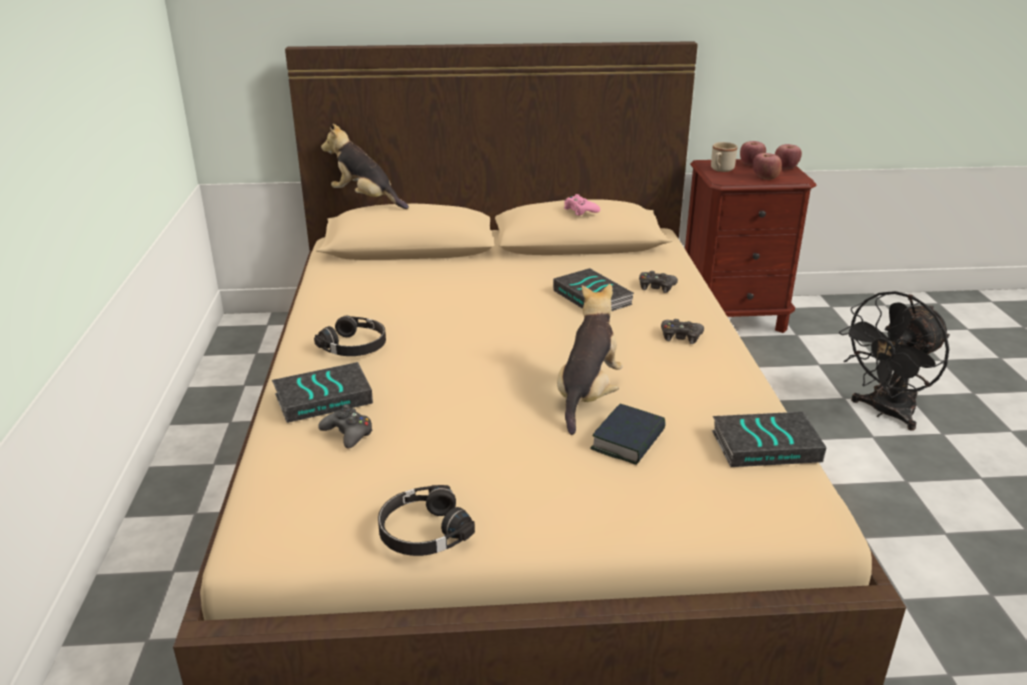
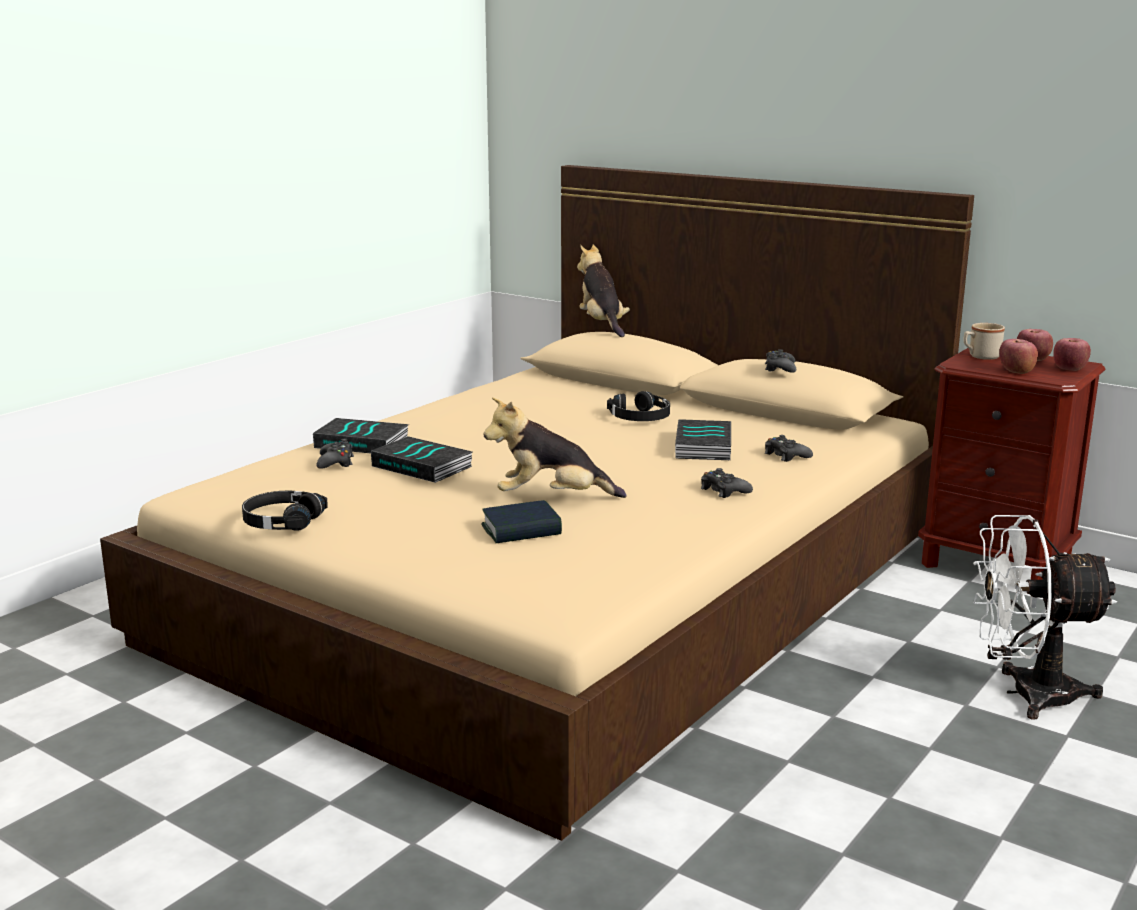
camera: 40 degrees right, 10 degrees down
(355, 346) = (443, 423): black headphones -> black headphones (640, 417)
(580, 210) = (780, 368): pink game controller -> black game controller
(587, 395) = (551, 498): plush toy -> plush toy turned 150 degrees counterclockwise
(766, 445) = (629, 570): book -> book (423, 466)
(885, 412) = (1026, 694): black fan -> white fan

